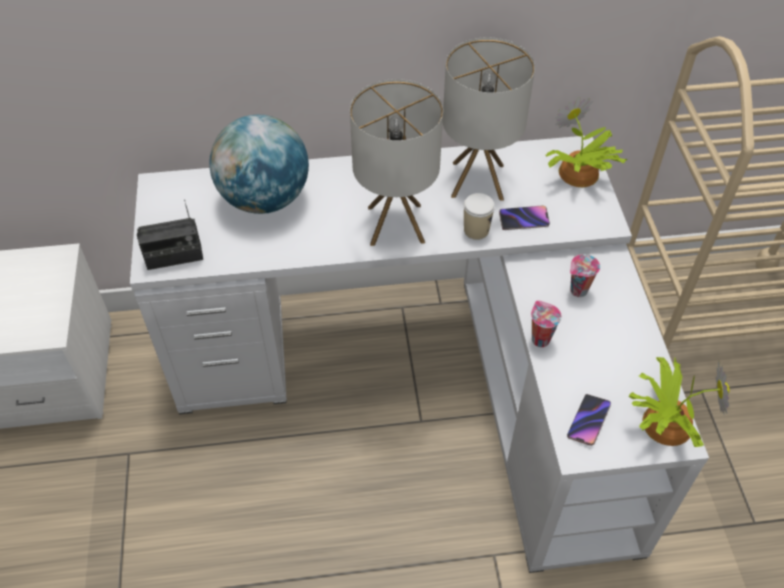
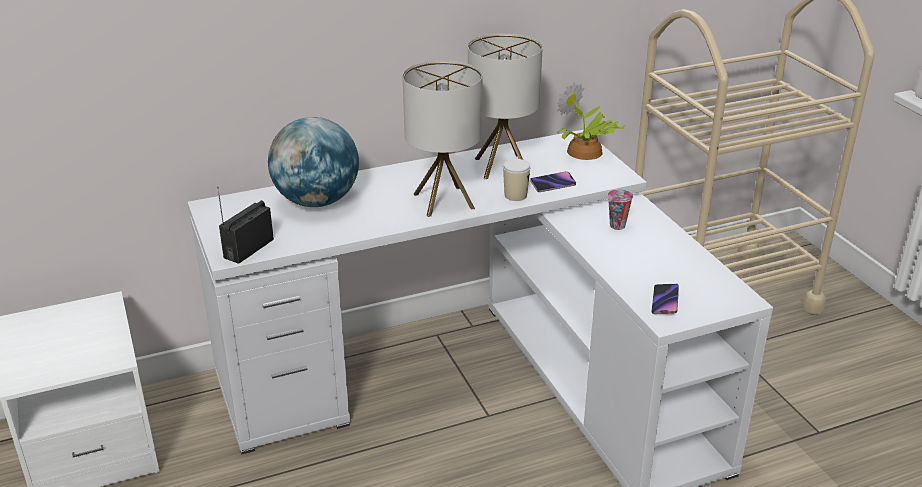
camera: 15 degrees left, 20 degrees down
(174, 257) = (248, 248): radio -> radio turned 150 degrees clockwise
(539, 339) = (599, 259): cup -> none
(664, 422) = (726, 292): potted plant -> none

